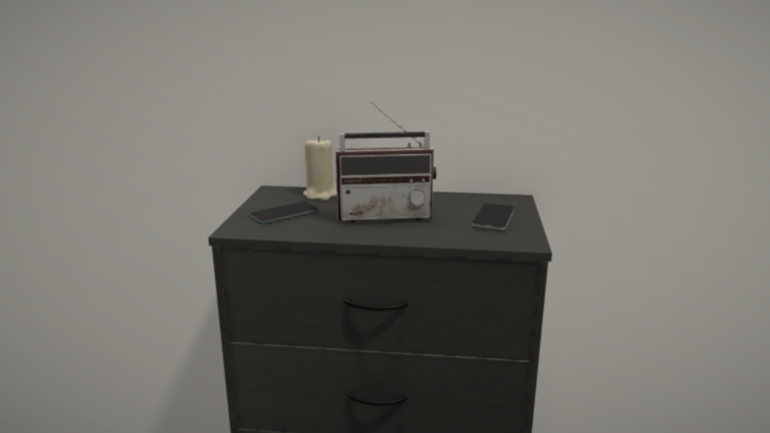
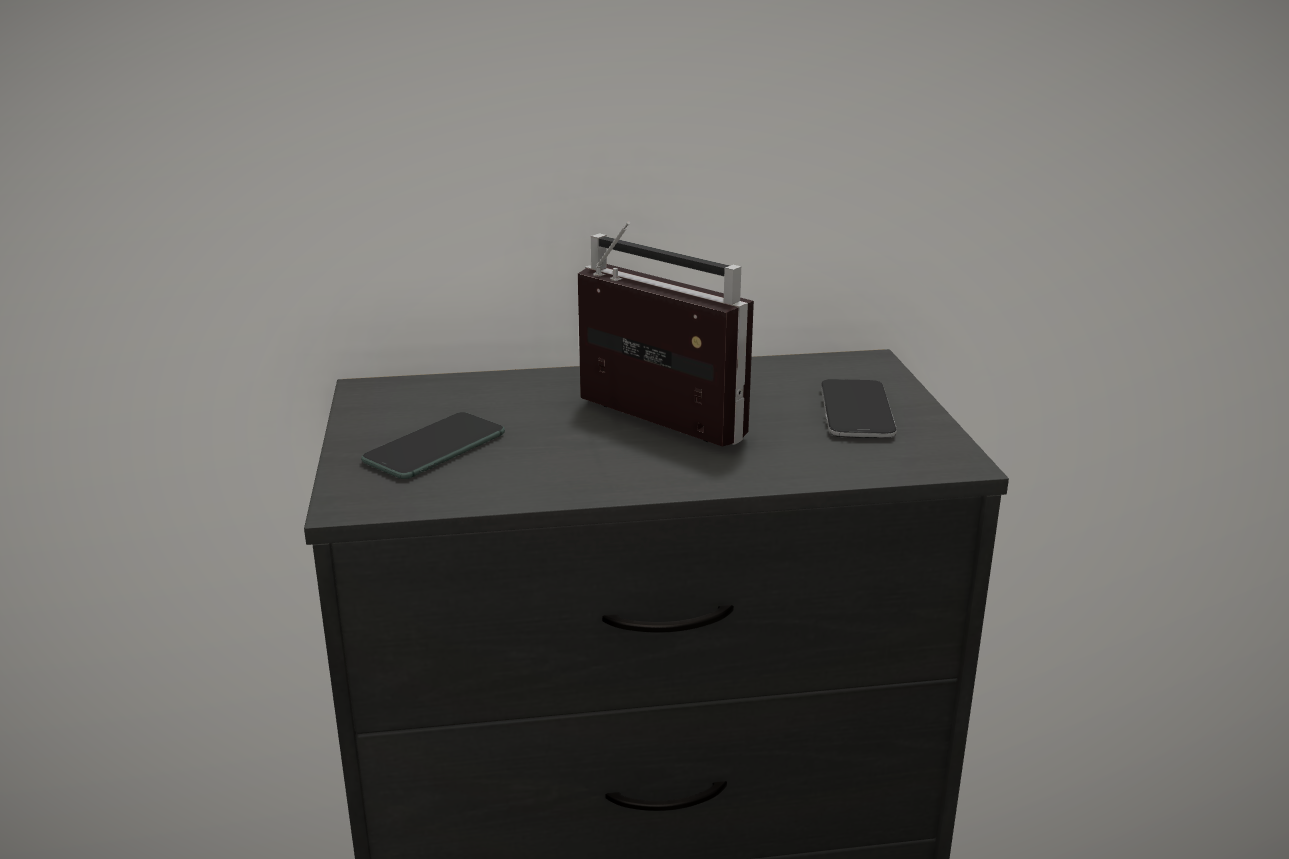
camera: 15 degrees left, 5 degrees up
(320, 195) = (482, 391): beige candle -> none
(385, 215) = (645, 427): radio -> radio turned 120 degrees counterclockwise

